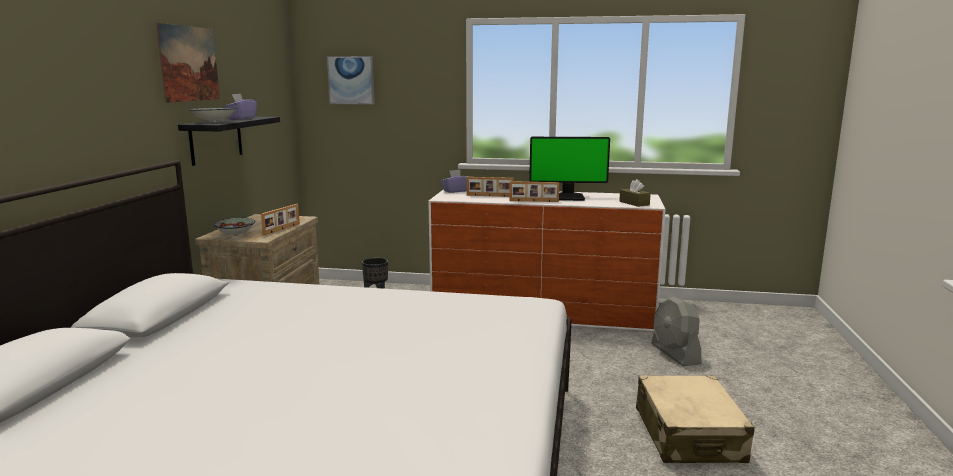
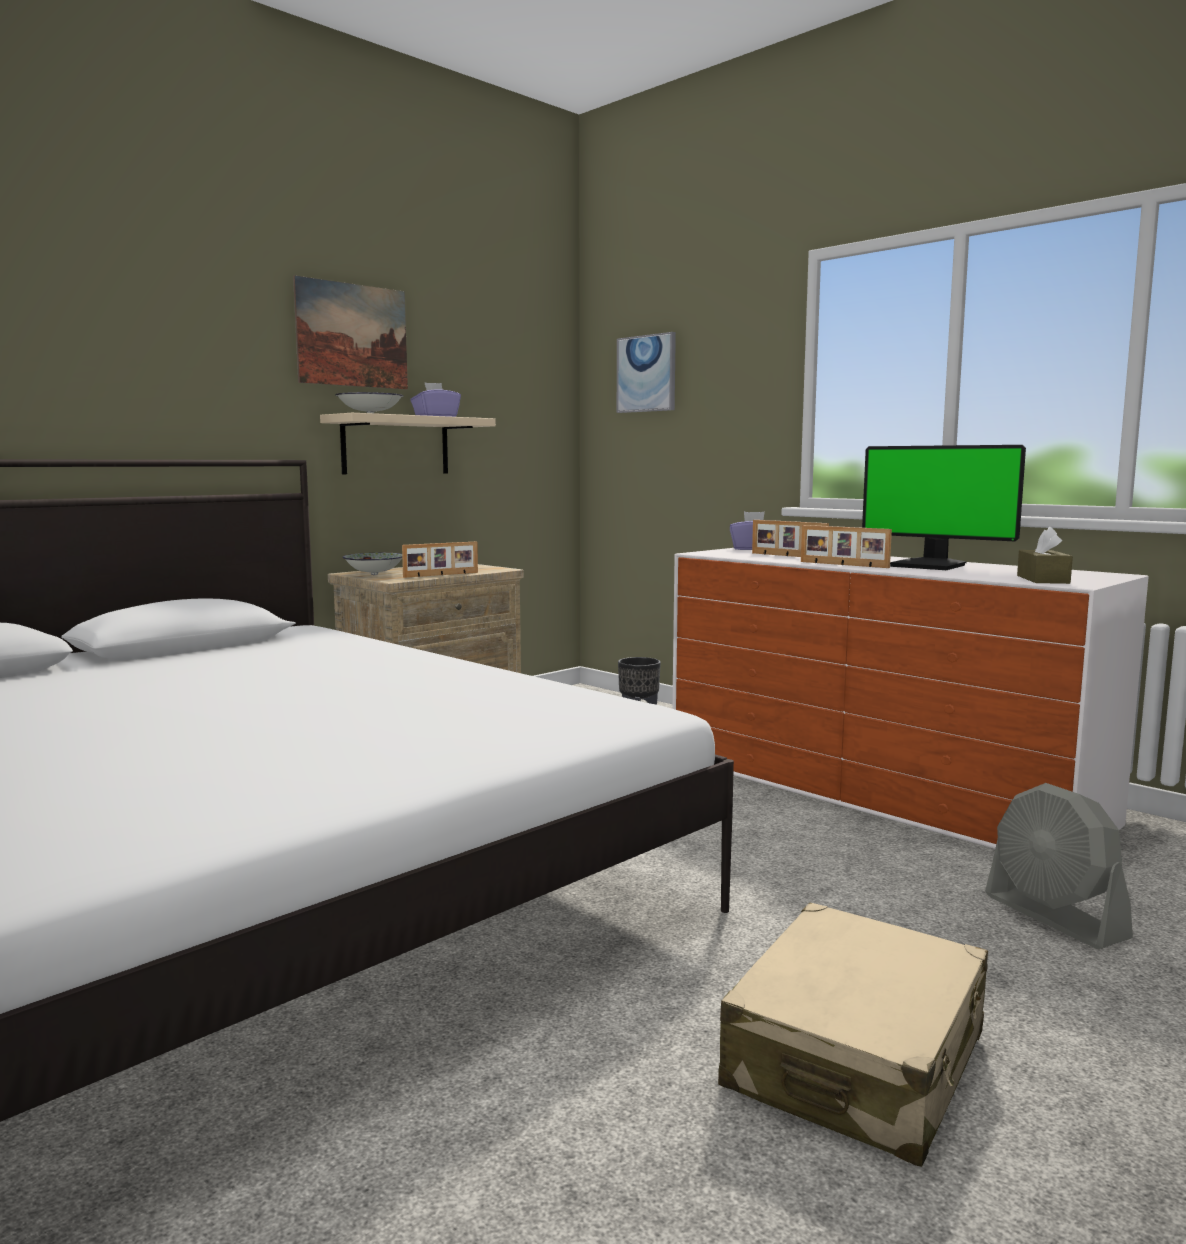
camera: 35 degrees right, 5 degrees down
(216, 140) = (395, 445): black shelf -> beige shelf
(675, 354) = (1055, 917): grey fan -> grey fan turned 45 degrees counterclockwise

